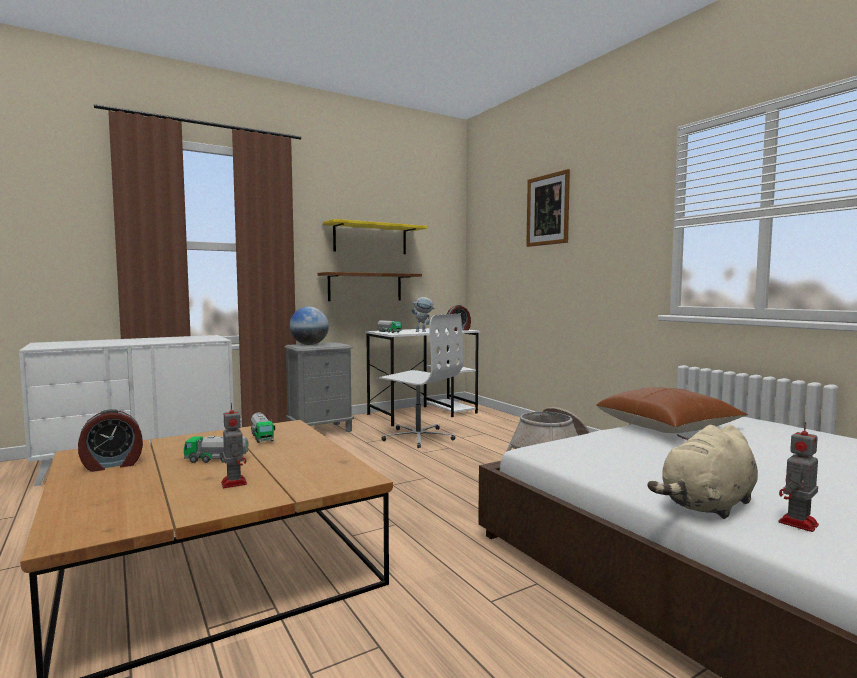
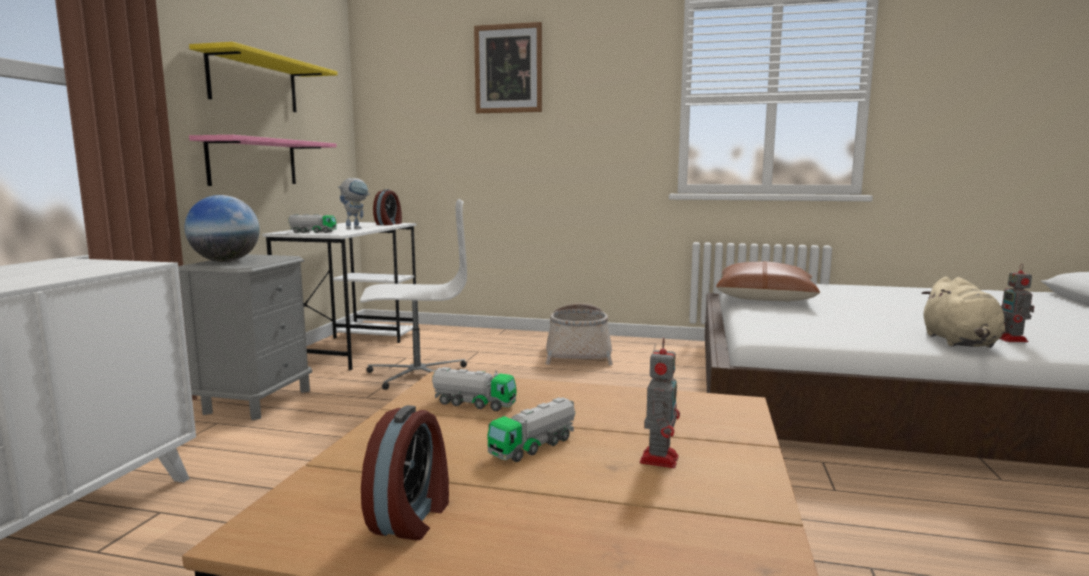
camera: 45 degrees left, 5 degrees up
(234, 483) = (659, 458): toy robot -> toy robot turned 90 degrees clockwise
(365, 287) = (253, 162): brown shelf -> pink shelf

